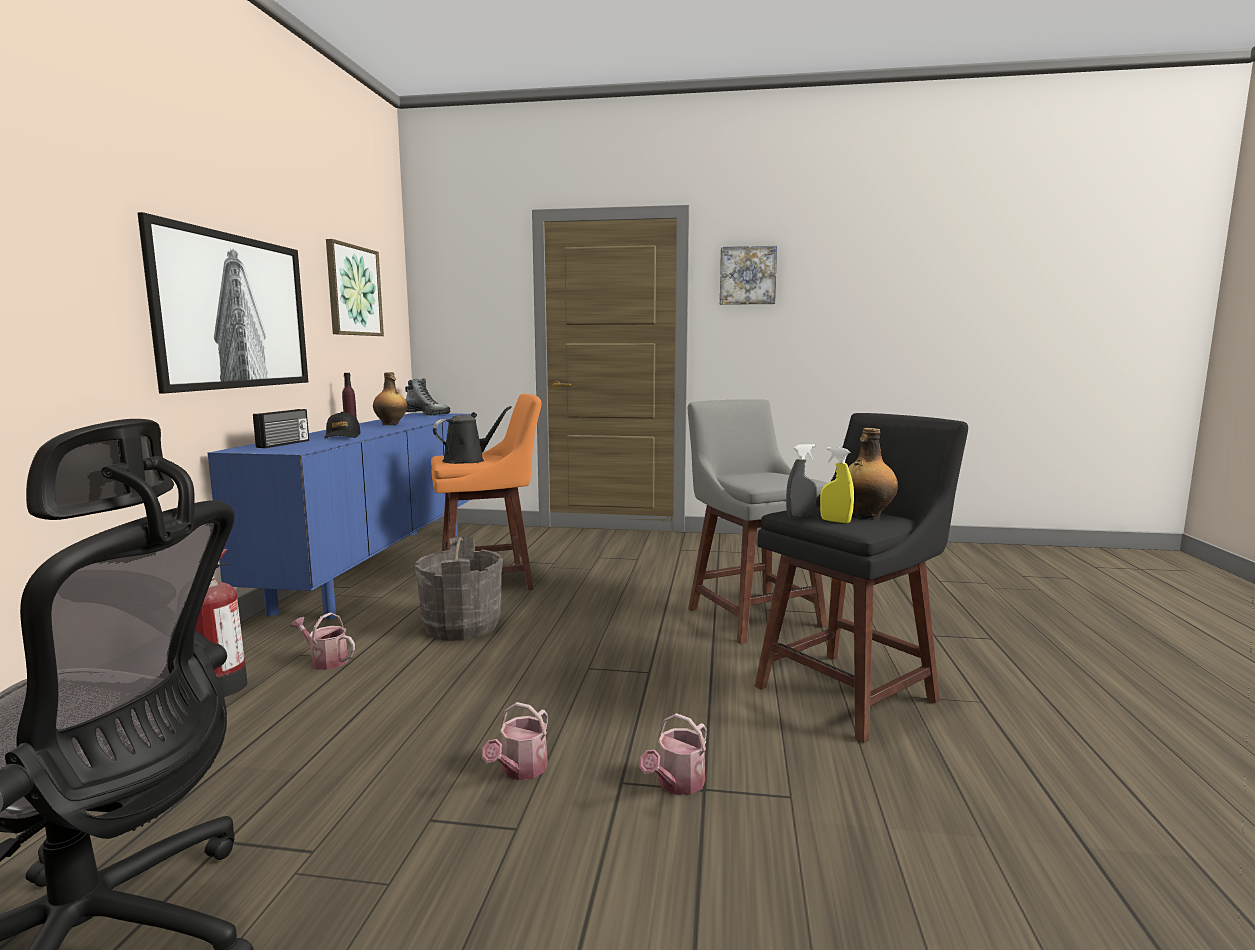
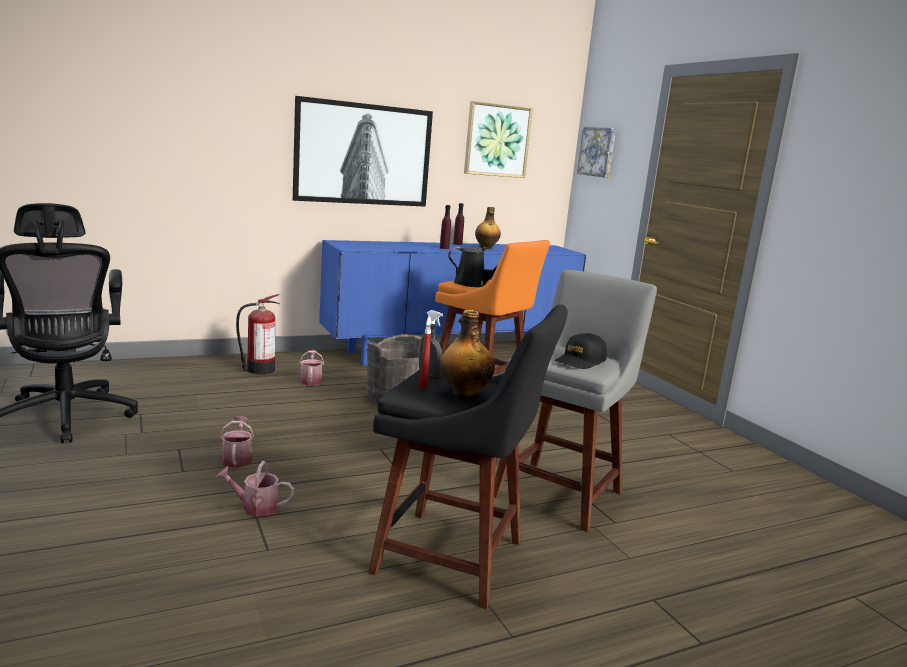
camera: 55 degrees right, 5 degrees up
(284, 444) = (368, 244): radio -> none
(342, 436) = (416, 247): black cap -> black cap (580, 361)
(366, 431) = (444, 248): none -> purple bottle
(427, 414) = (551, 248): boot -> none
(520, 770) = (237, 458): watering can -> watering can turned 90 degrees clockwise
(747, 275) = (845, 141): picture -> picture (598, 152)
(835, 521) = (423, 385): yellow spray bottle -> red spray bottle

